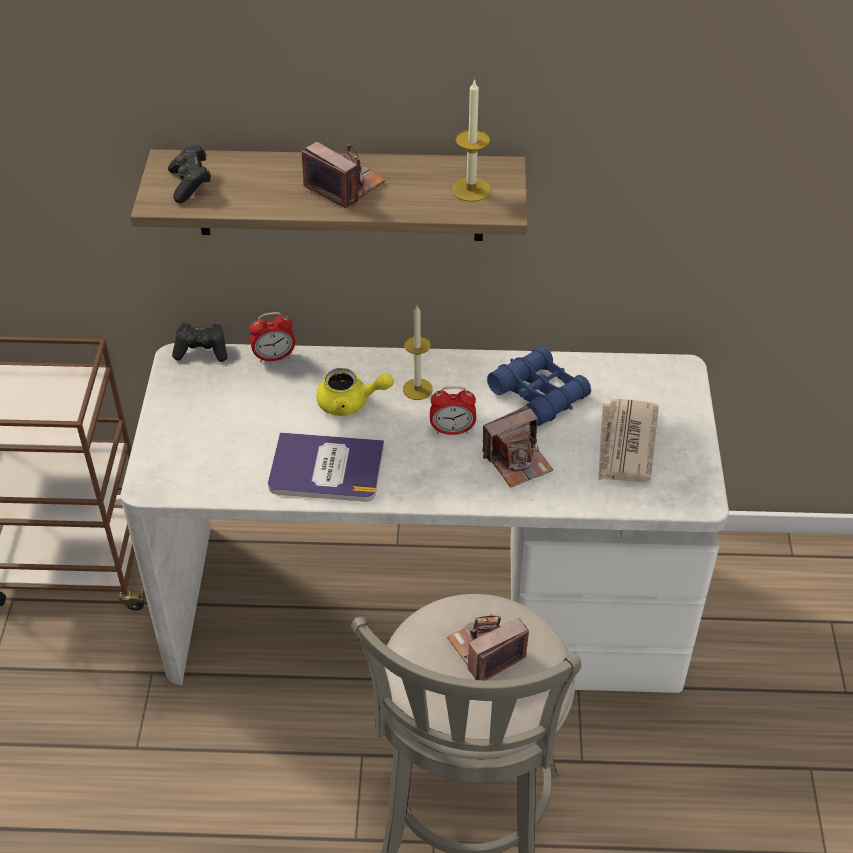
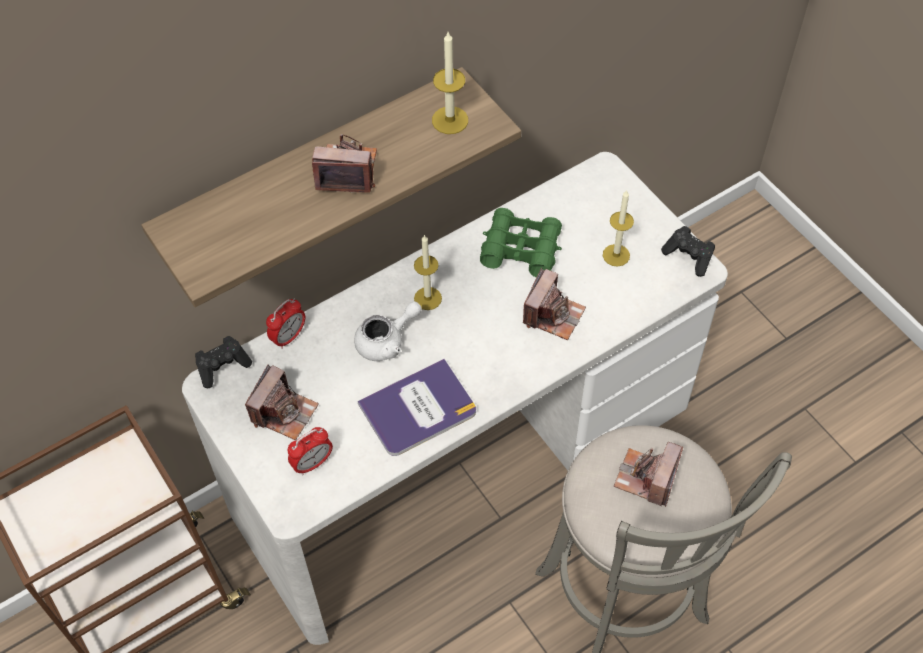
camera: 35 degrees left, 10 degrees up
(190, 184) = (214, 240): black game controller -> black game controller (689, 257)
(216, 410) = (284, 412): none -> camera
(350, 403) = (386, 341): yellow teapot -> white teapot
(452, 430) = (484, 318): alarm clock -> alarm clock (312, 463)
(538, 394) = (521, 249): blue binoculars -> green binoculars
(625, 444) = (616, 255): newspaper -> candle

